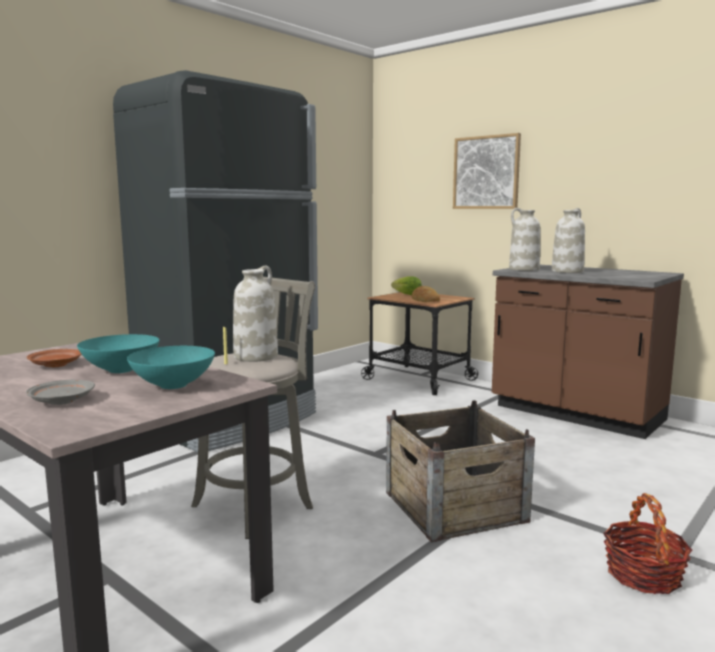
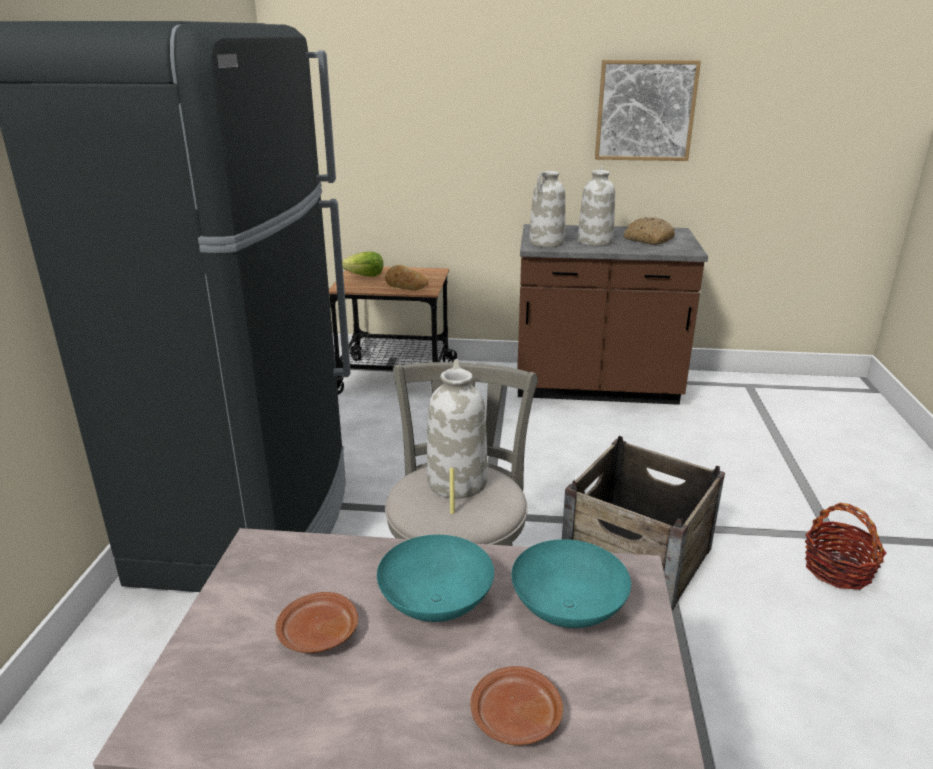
camera: 35 degrees left, 15 degrees up
(61, 401) = (516, 718): grey plate -> brown plate
(486, 172) = (453, 107): picture -> picture (645, 111)
(620, 274) = (648, 240): none -> bread

